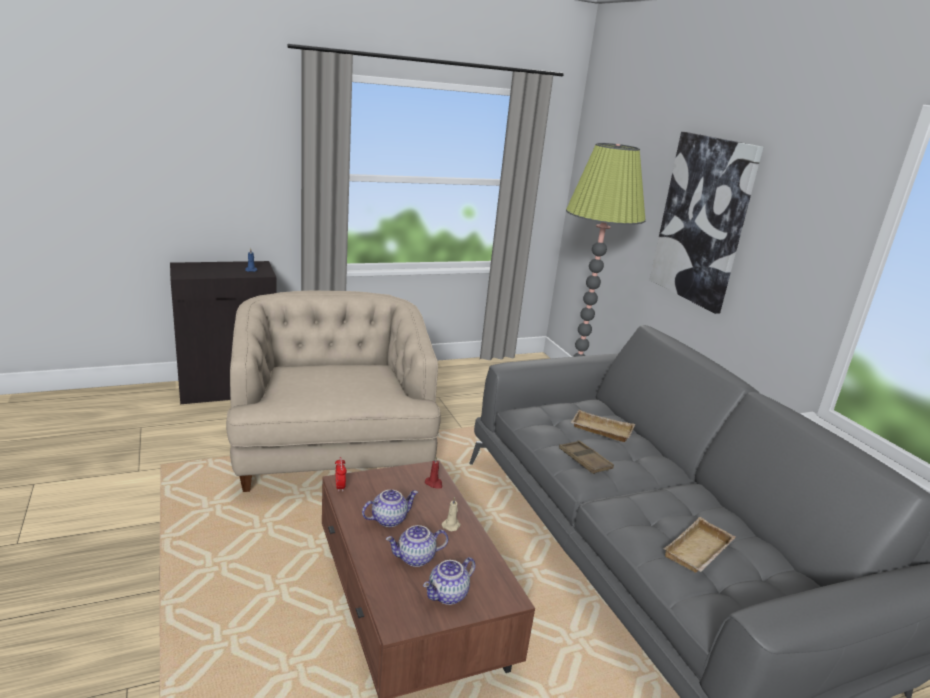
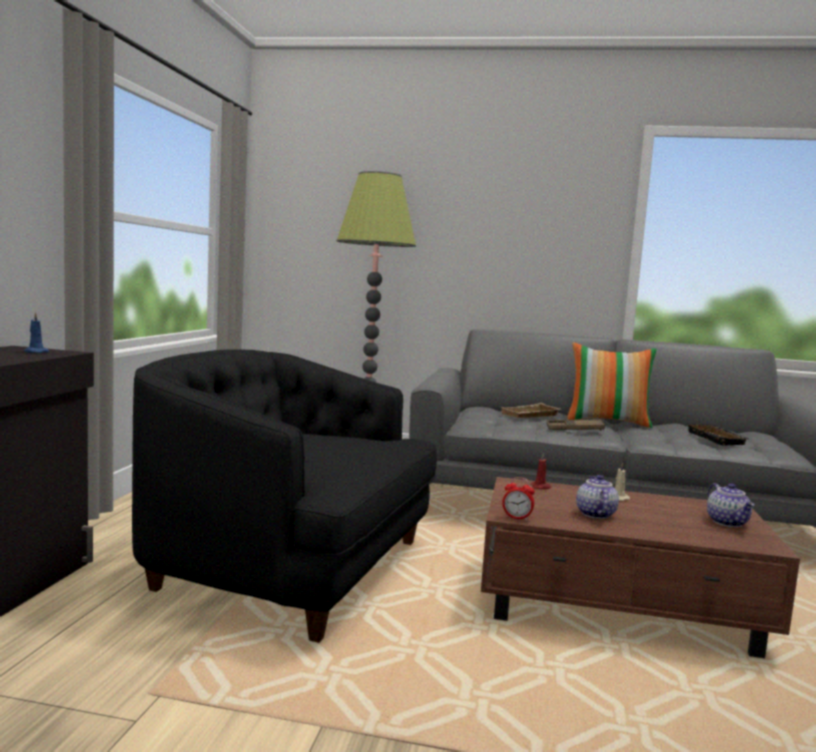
camera: 55 degrees left, 15 degrees down
(331, 451) = (290, 569): beige armchair -> black armchair
(415, 558) = (668, 520): teapot -> none
(671, 474) = (608, 421): none -> pillow
(699, 552) = (718, 439): beige tray -> black tray
(703, 220) = (463, 237): picture -> none

